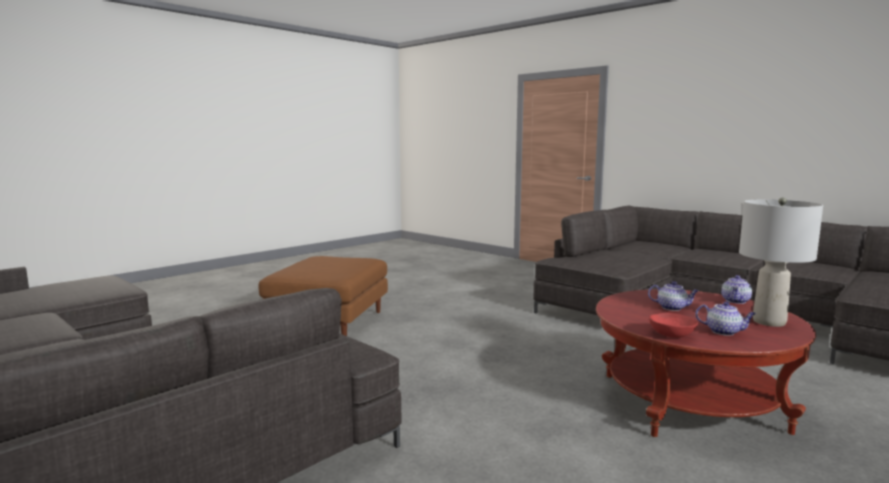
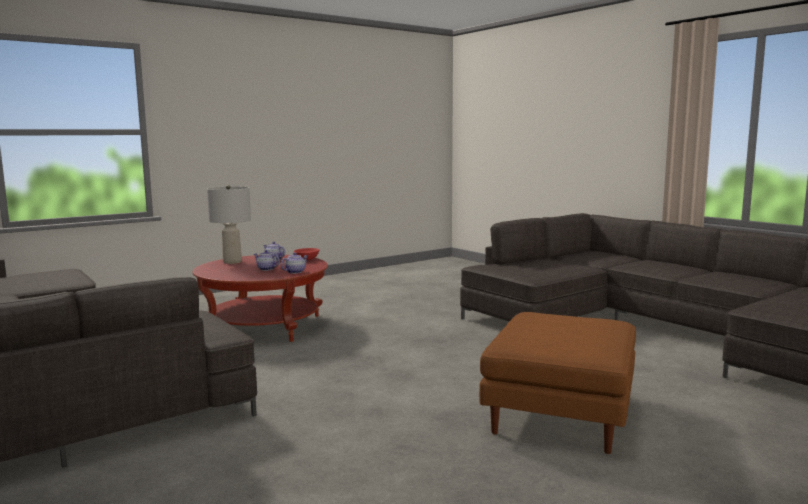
camera: 170 degrees left, 0 degrees up
(736, 301) = (208, 271): teapot -> teapot (295, 272)

